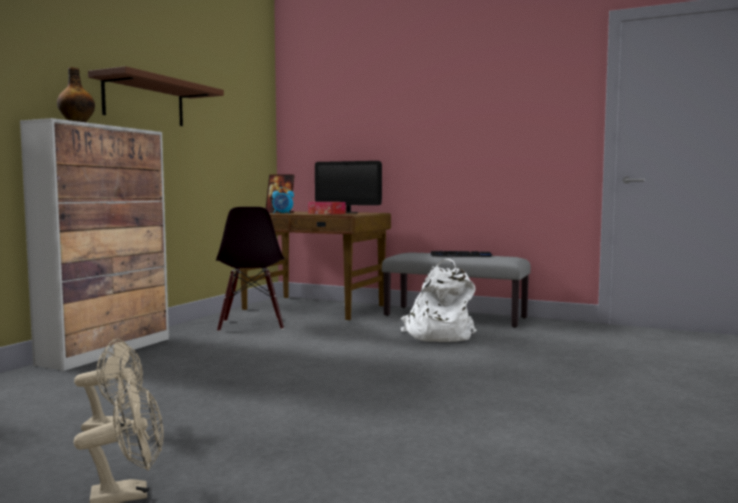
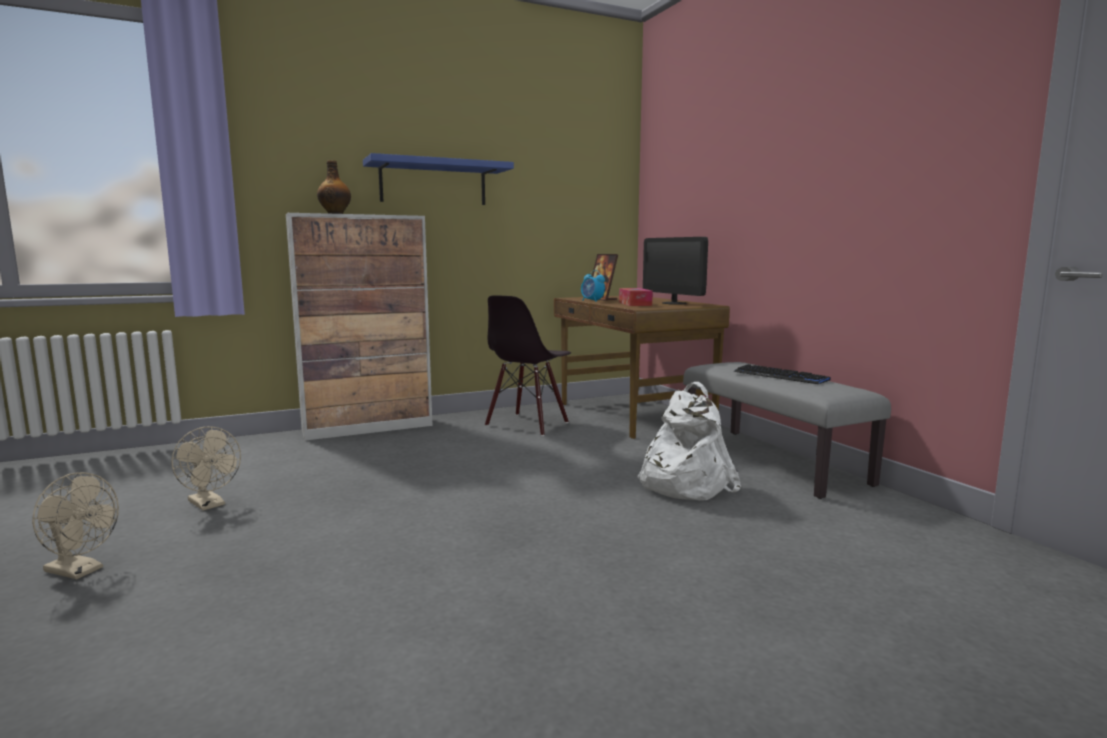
camera: 40 degrees right, 5 degrees up
(144, 102) = (433, 183): brown shelf -> blue shelf

